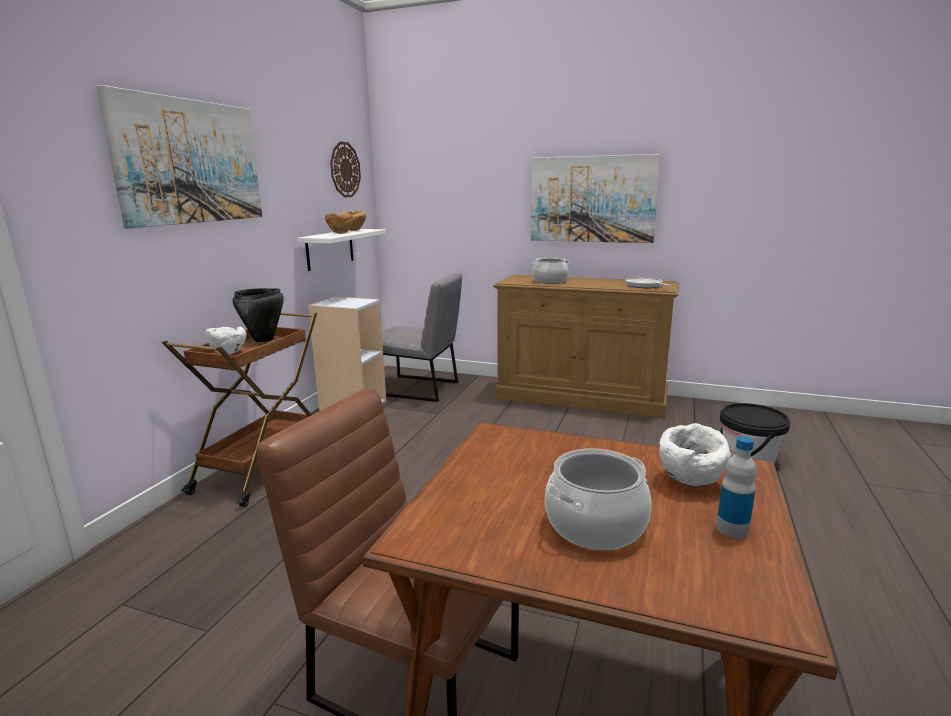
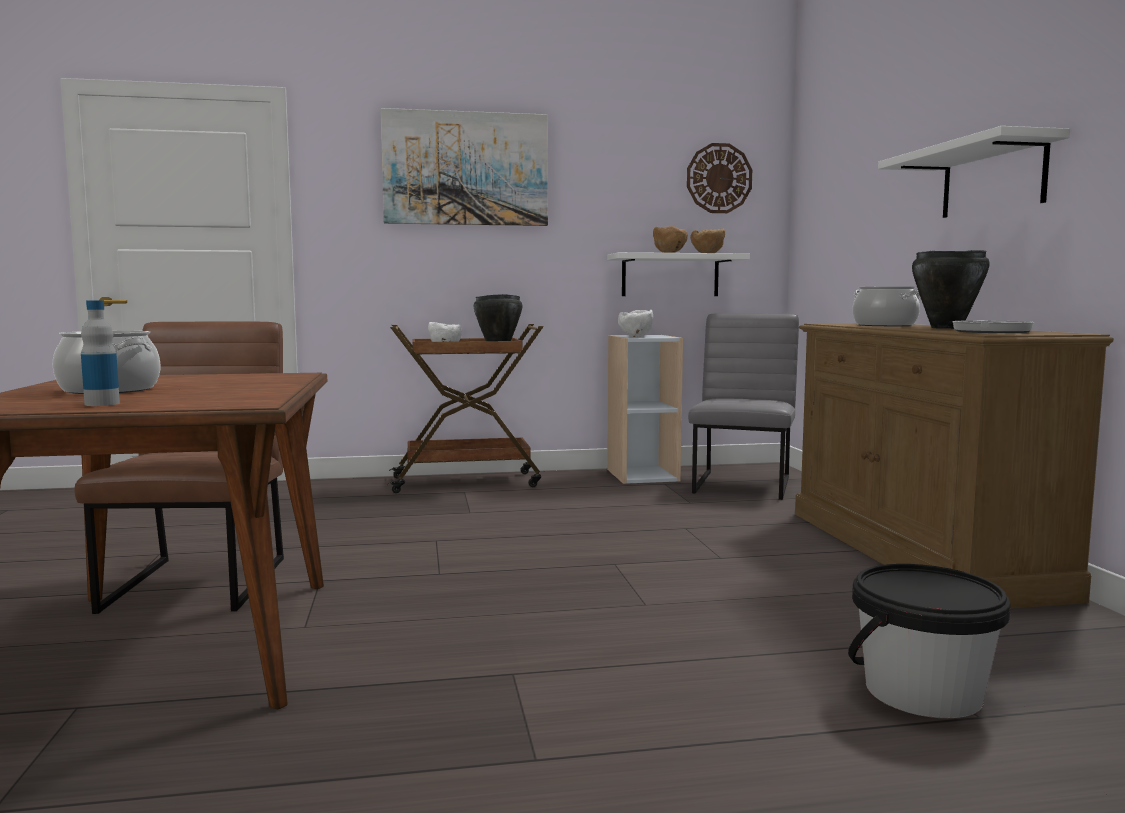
camera: 60 degrees right, 10 degrees down
(419, 389) = (743, 484): grey chair -> grey chair turned 150 degrees counterclockwise
(592, 199) = (992, 179): picture -> white shelf
(594, 281) = (947, 328): none -> black cooking pot
(690, 481) = (205, 397): white bowl -> white bowl (636, 337)

